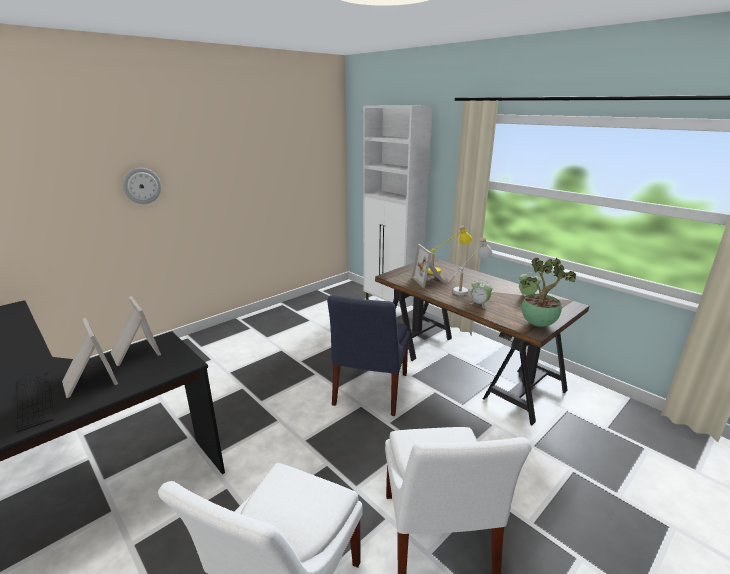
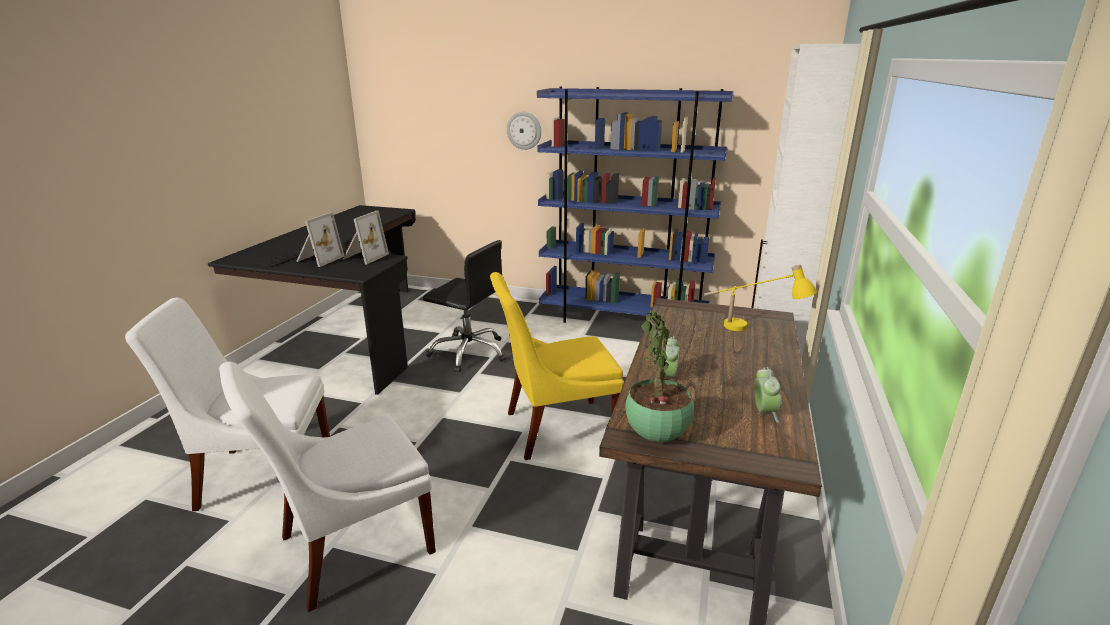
camera: 60 degrees right, 0 degrees up
(220, 396) = (469, 352): none -> black office chair
(268, 317) = (623, 320): none -> blue bookcase
(369, 391) = (554, 428): blue chair -> yellow chair
(429, 281) = (696, 330): picture frame -> none
(466, 289) = (708, 359): white table lamp -> none

